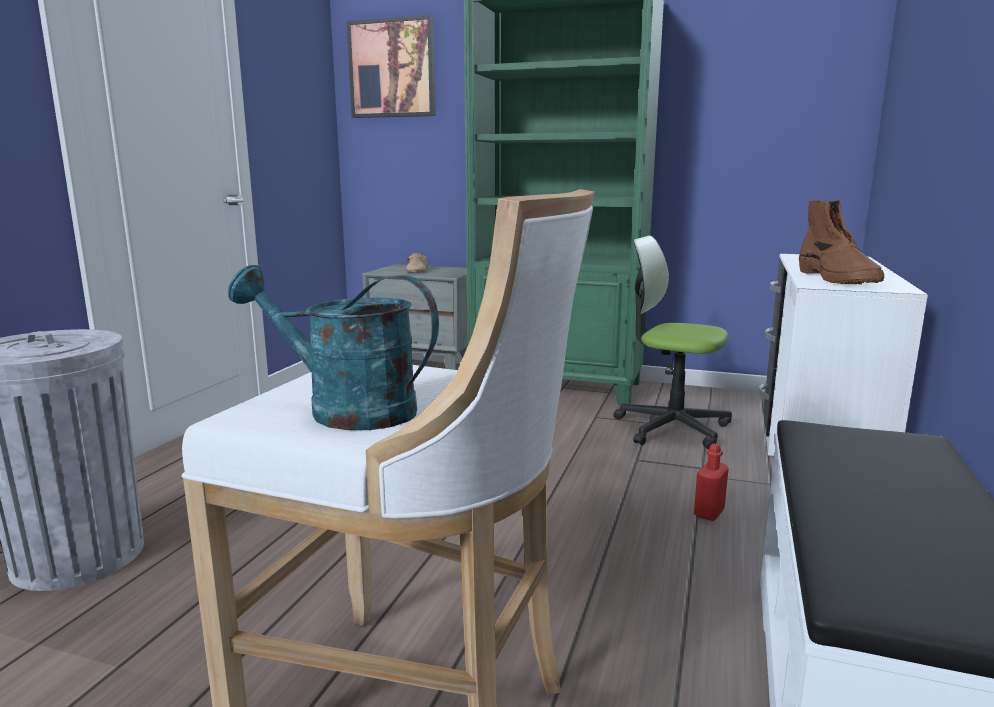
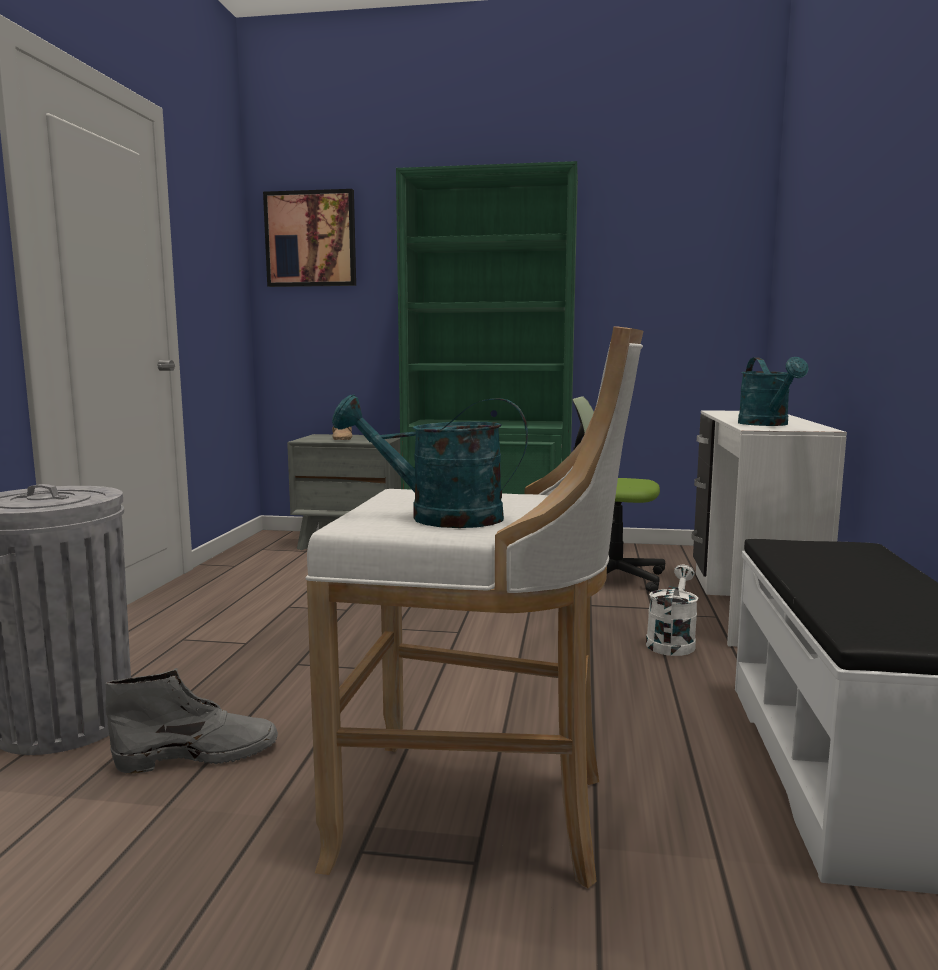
camera: 10 degrees left, 5 degrees down
(177, 608) = (199, 755): none -> grey boot
(709, 513) = (671, 642): red bottle -> white watering can
(837, 279) = (767, 424): brown boot -> turquoise watering can

